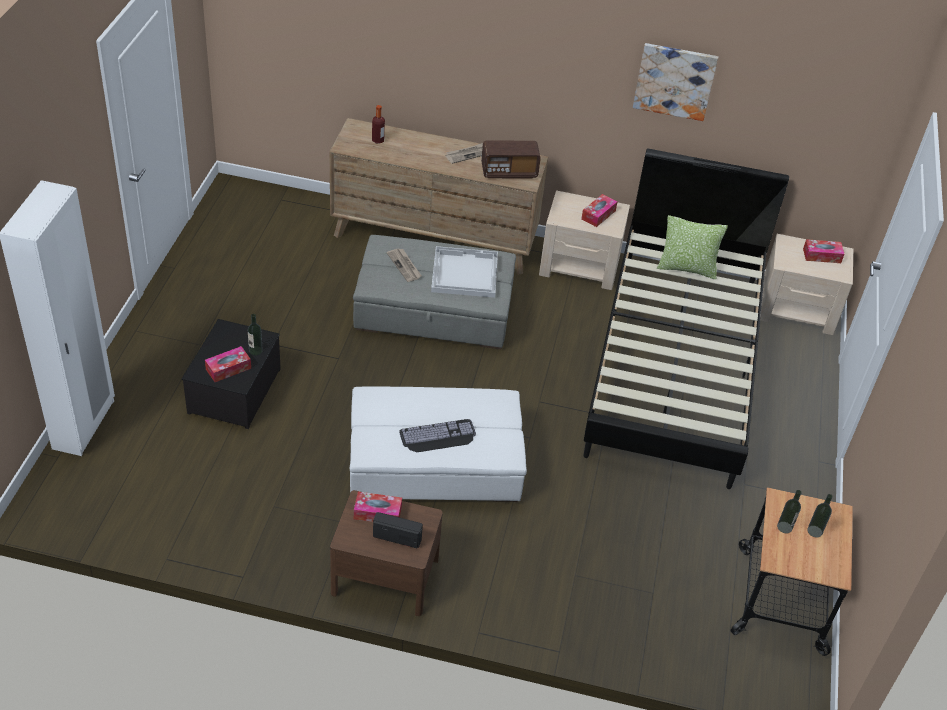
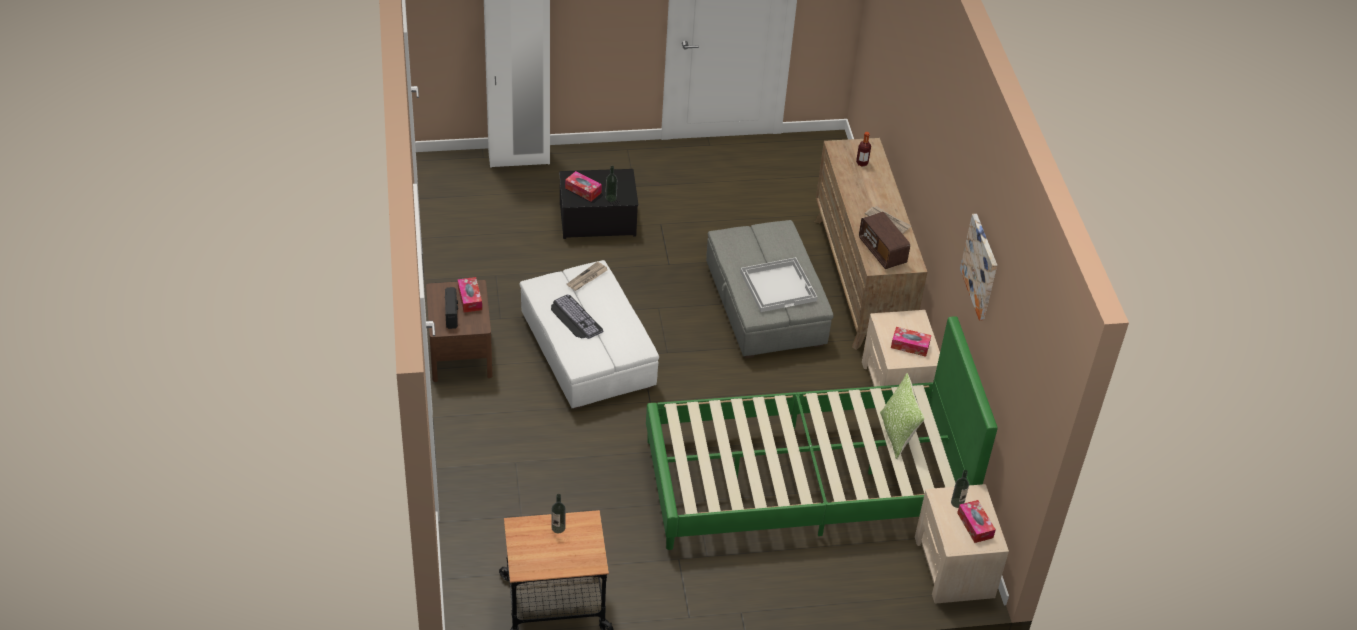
camera: 70 degrees right, 0 degrees up
(404, 266) = (762, 248): newspaper -> newspaper (587, 278)
(674, 364) = (805, 482): black bed -> green bed
(814, 531) = (564, 549): bottle -> bottle (957, 503)

